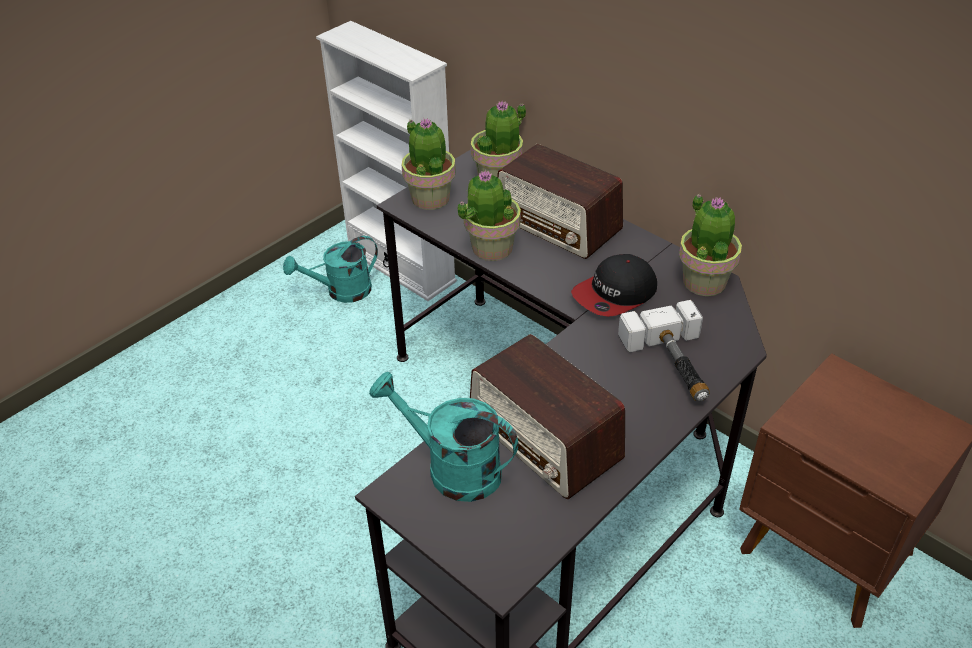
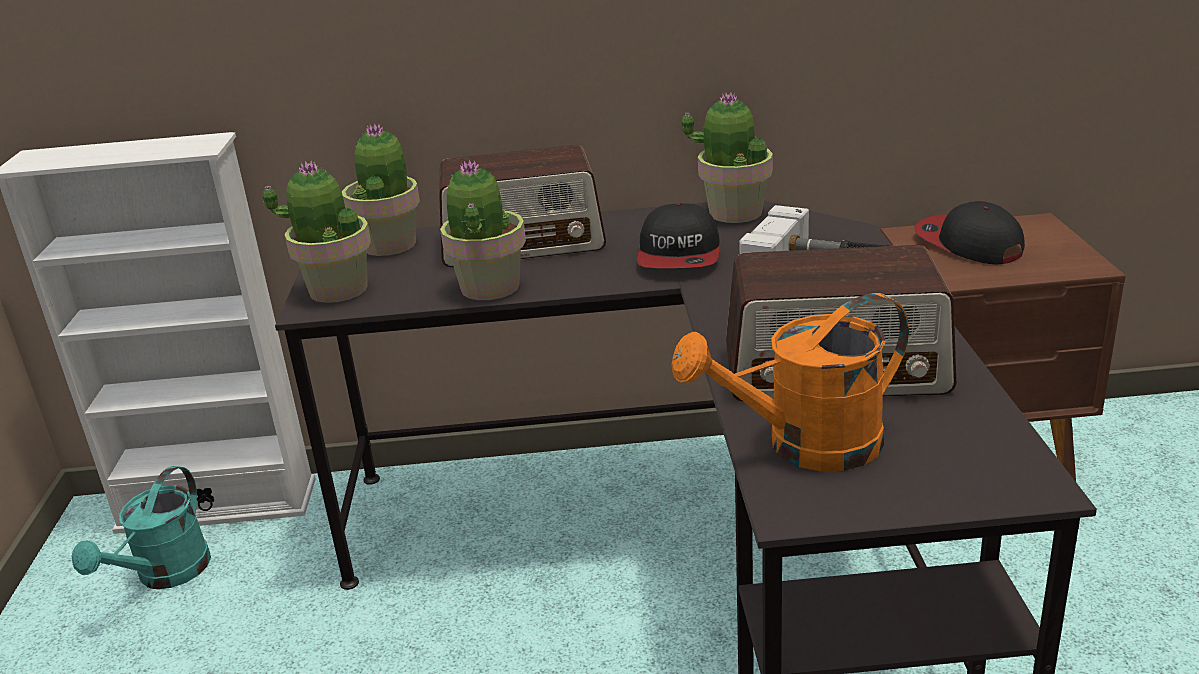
camera: 45 degrees left, 15 degrees down
(452, 468) = (805, 447): turquoise watering can -> orange watering can
(861, 409) = (967, 244): none -> cap

